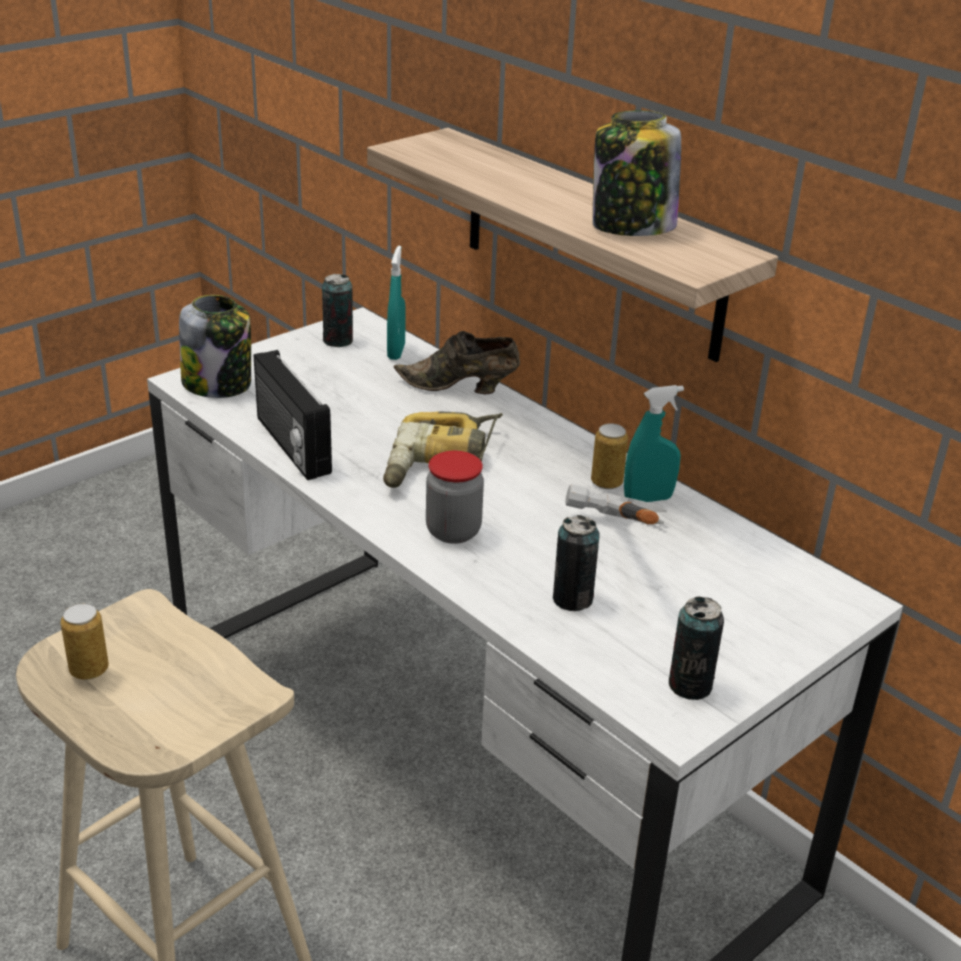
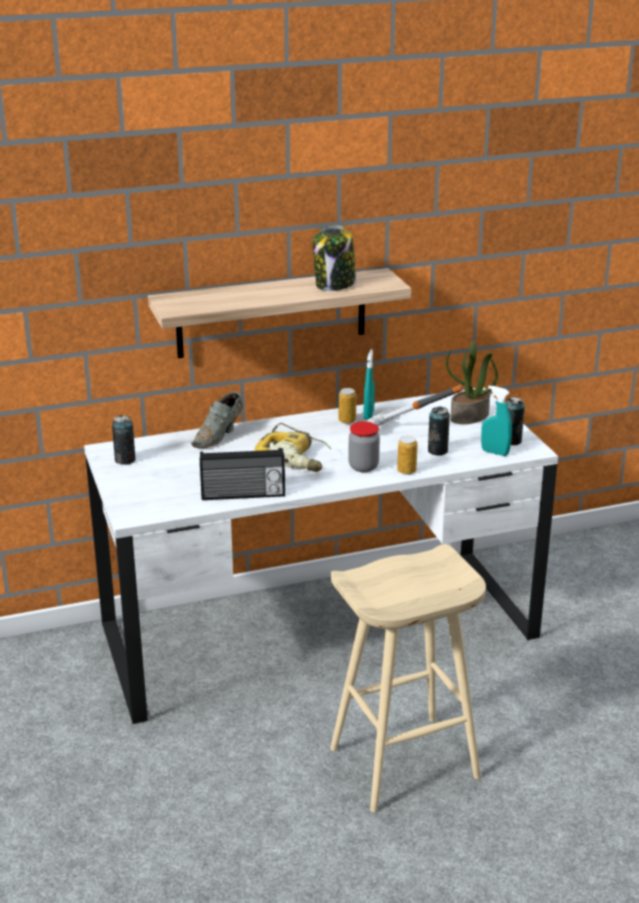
camera: 65 degrees left, 5 degrees down
(89, 670) = (391, 599): can -> can (406, 471)
(218, 384) = (147, 506): jar -> none
(396, 351) = (157, 445): turquoise spray bottle -> turquoise spray bottle (495, 452)
(460, 388) = (219, 436): brown shoe -> grey shoe
(746, 612) = (469, 417): none -> potted plant

